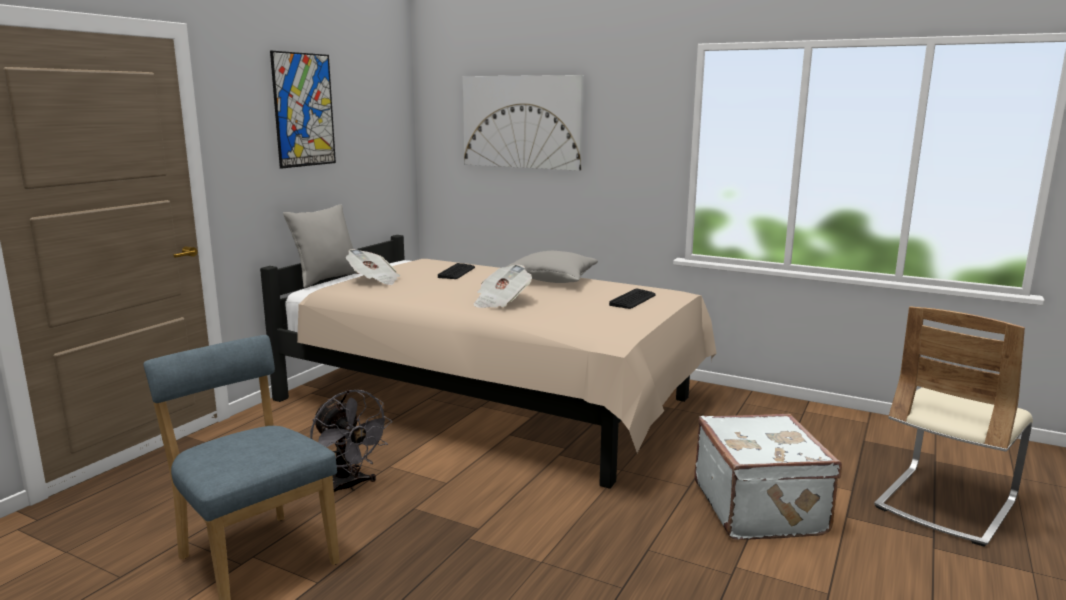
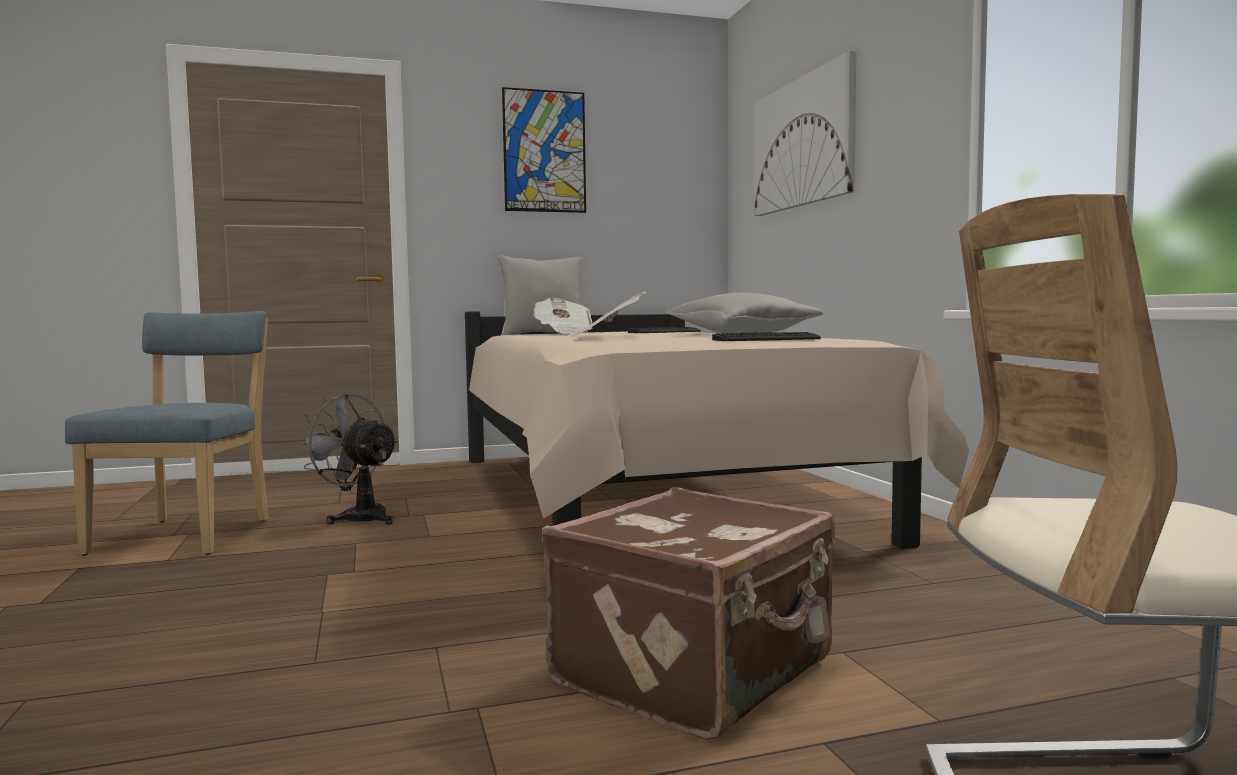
camera: 45 degrees right, 10 degrees down
(348, 487) = (358, 517): grey fan -> grey fan turned 120 degrees clockwise
(760, 508) = (697, 673): white suitcase -> brown suitcase

